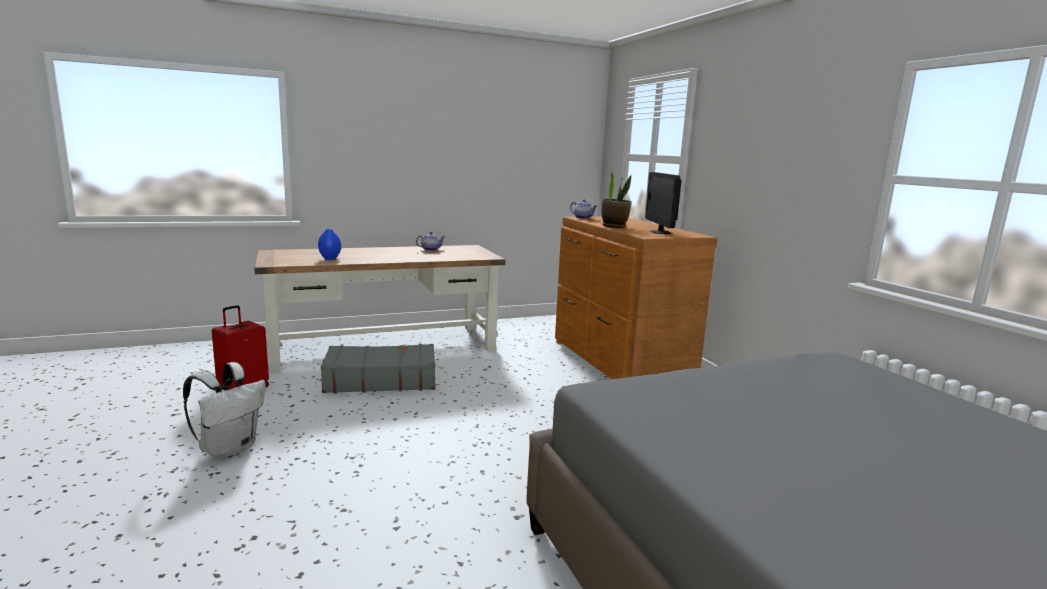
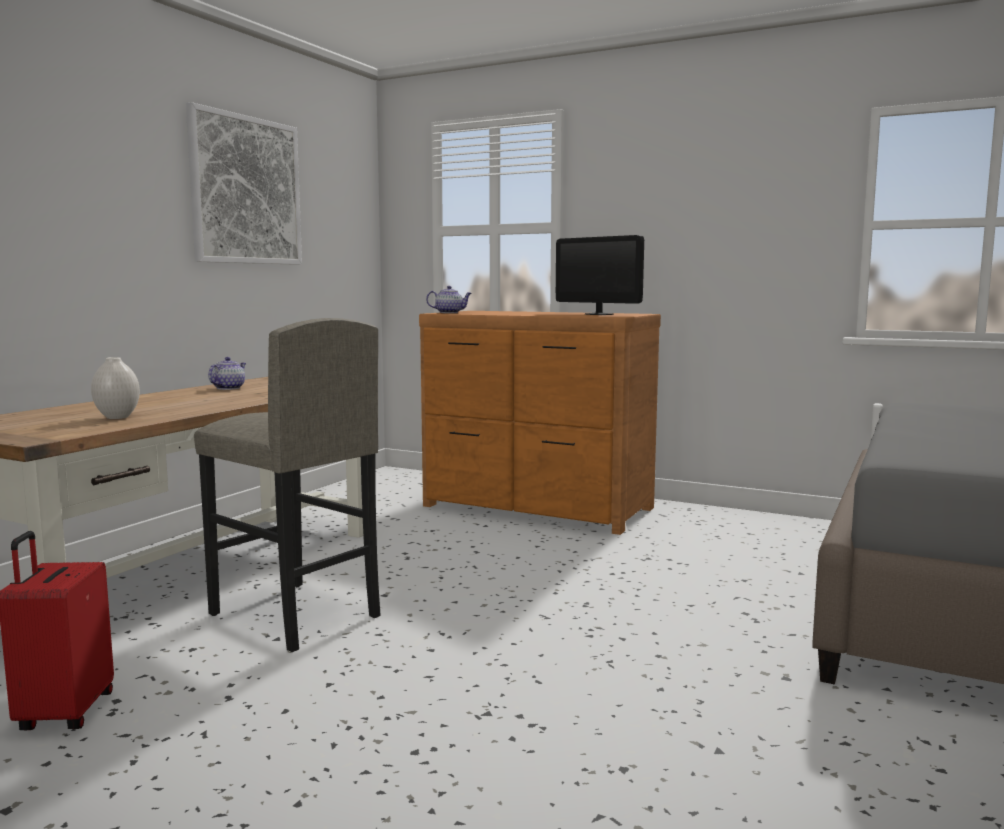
camera: 40 degrees left, 5 degrees down
(229, 448) = (270, 796): white backpack -> none
(330, 258) = (117, 417): blue vase -> white vase
(380, 380) = (294, 616): grey suitcase -> grey stool
(483, 132) = (246, 190): none -> picture
(614, 226) = (531, 314): potted plant -> none

